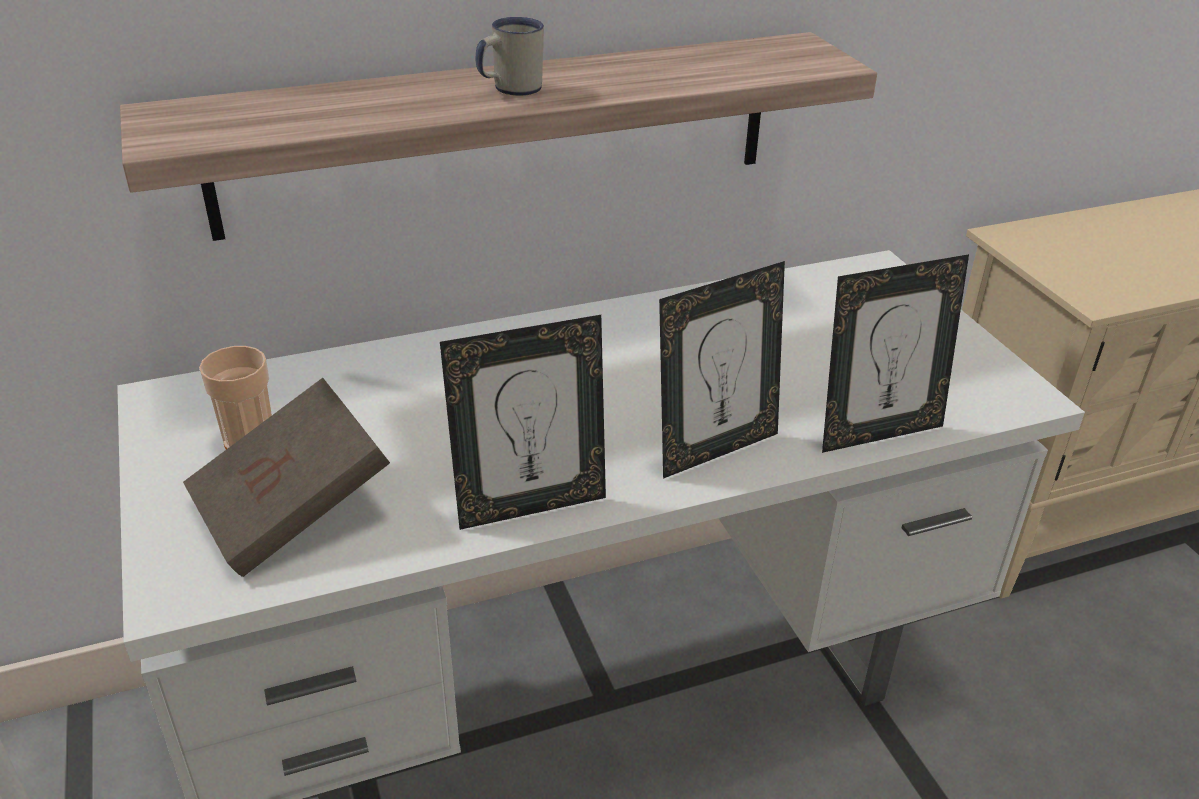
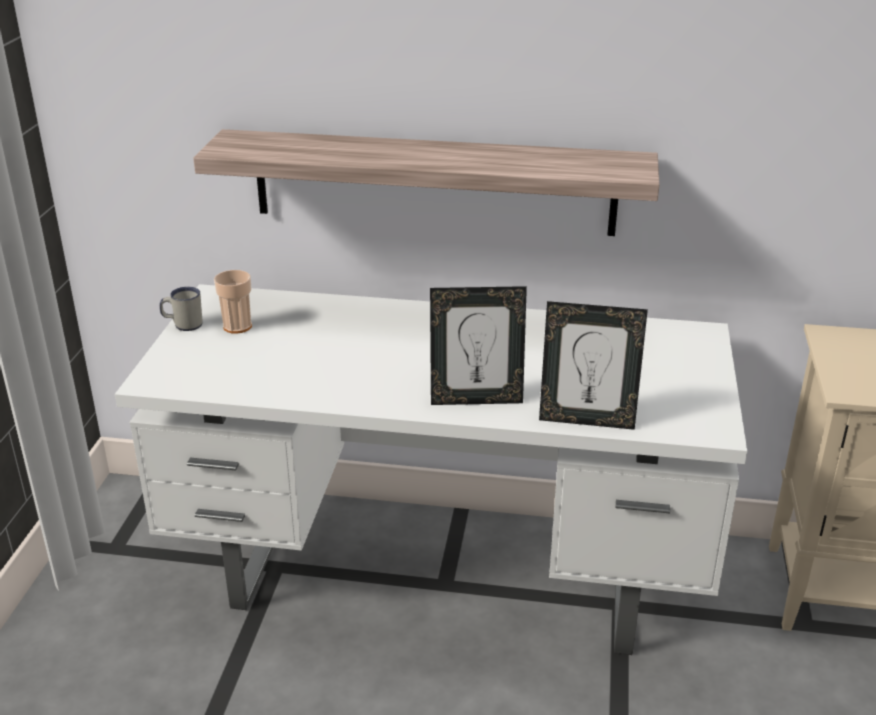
camera: 30 degrees right, 5 degrees down
(292, 510) = (230, 363): brown book -> none
(510, 89) = (419, 155): white mug -> white mug (183, 325)
(530, 505) = (346, 395): picture frame -> none

